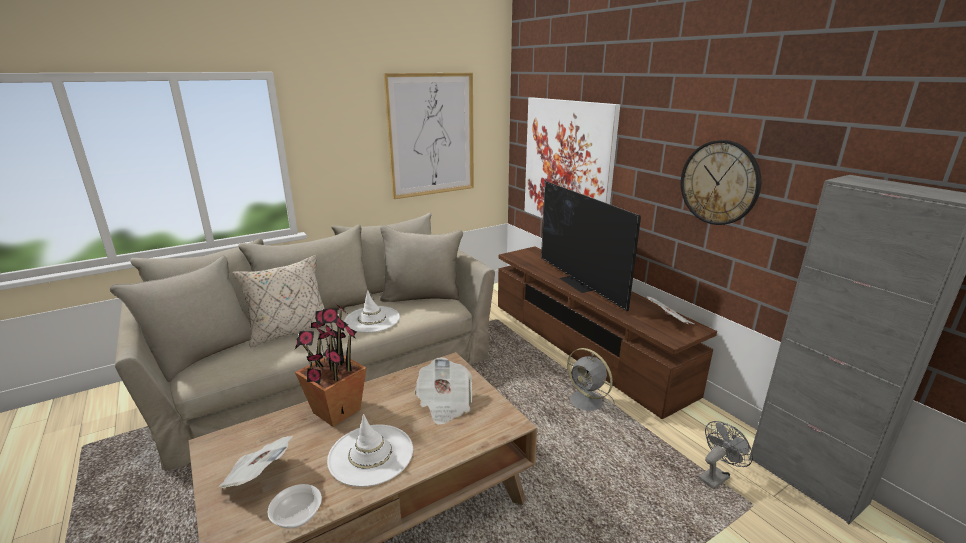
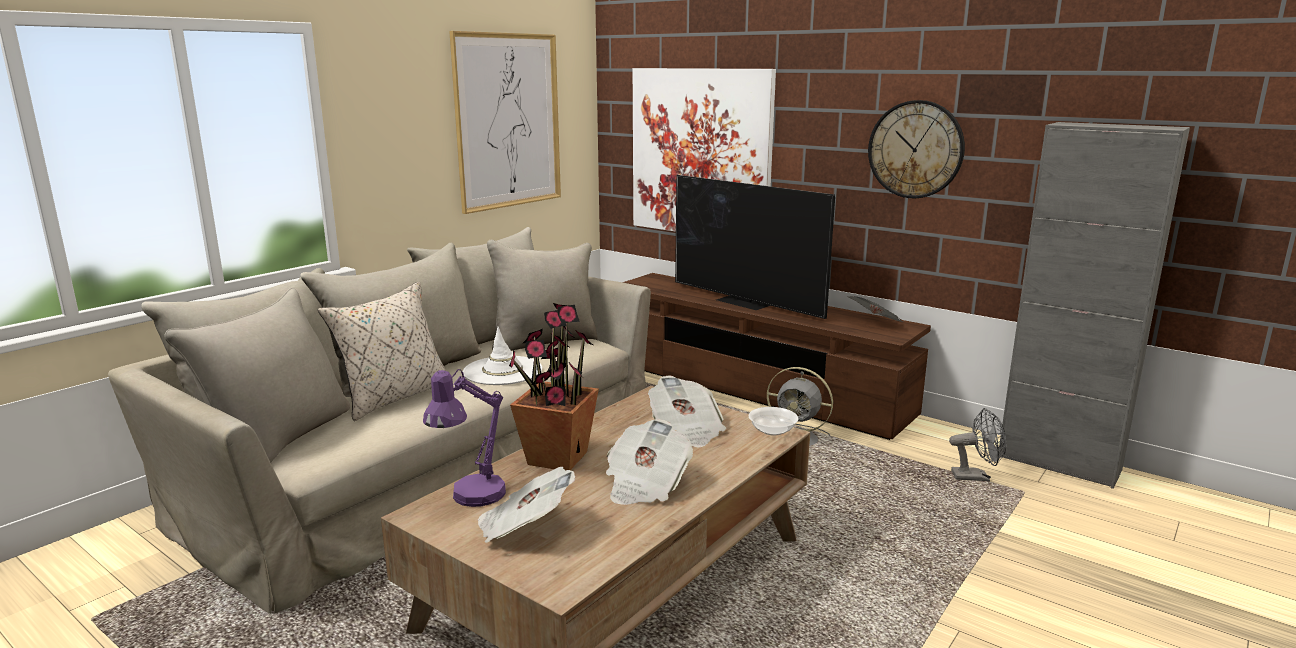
camera: 20 degrees left, 5 degrees down
(252, 437) = (471, 498): none -> purple table lamp
(297, 516) = (613, 546): bowl -> bowl (772, 431)
(371, 455) = (645, 485): white hat -> newspaper
(716, 476) = (976, 477): grey fan -> grey fan turned 60 degrees clockwise

